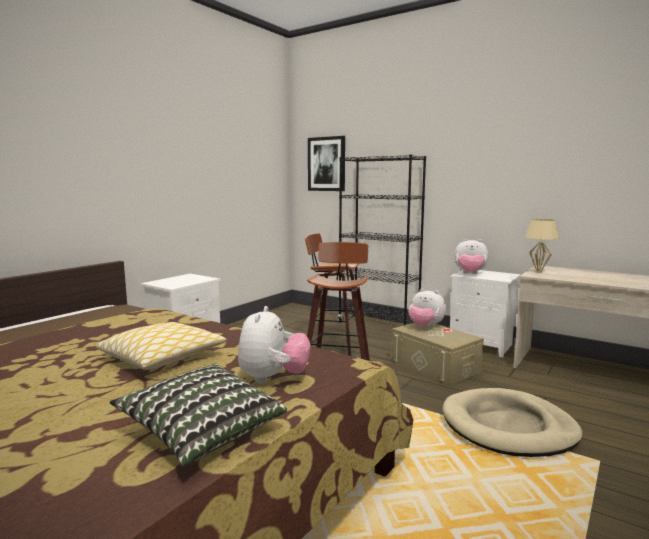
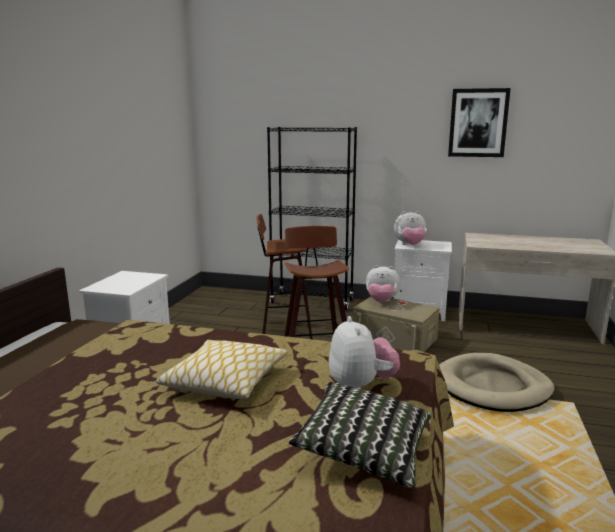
camera: 20 degrees left, 5 degrees up
(326, 164) = (240, 132): picture -> picture (478, 123)
(538, 272) = (477, 241): beige table lamp -> none

